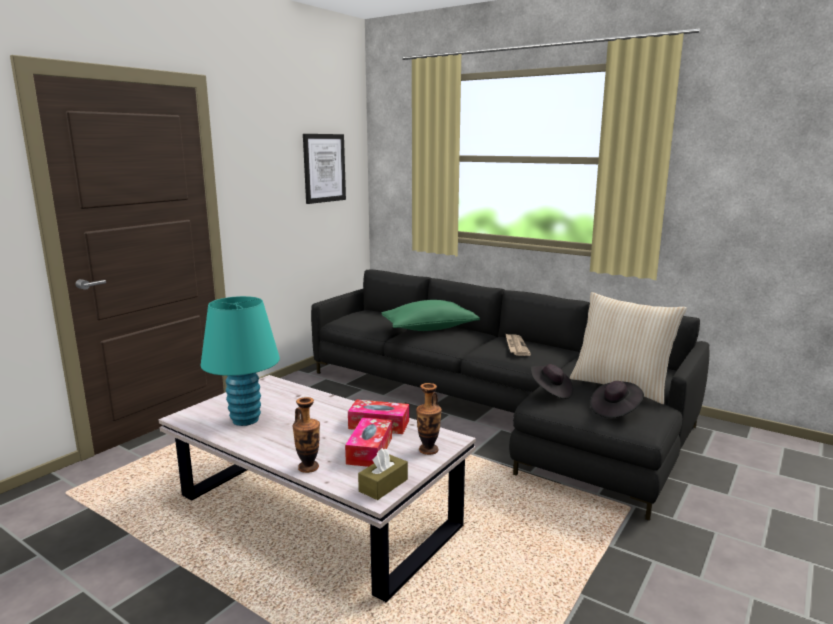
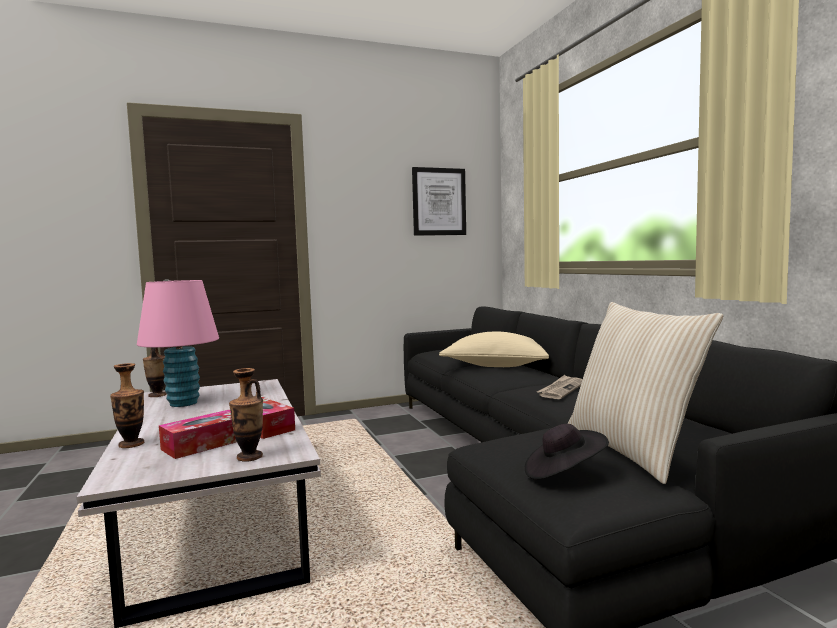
camera: 35 degrees right, 10 degrees down
(190, 418) = (157, 395): none -> vase
(245, 420) = (183, 403): turquoise table lamp -> pink table lamp
(383, 485) = (140, 474): brown tissue box -> none
(429, 328) = (497, 366): green pillow -> beige pillow
(551, 391) = (513, 437): black hat -> none

